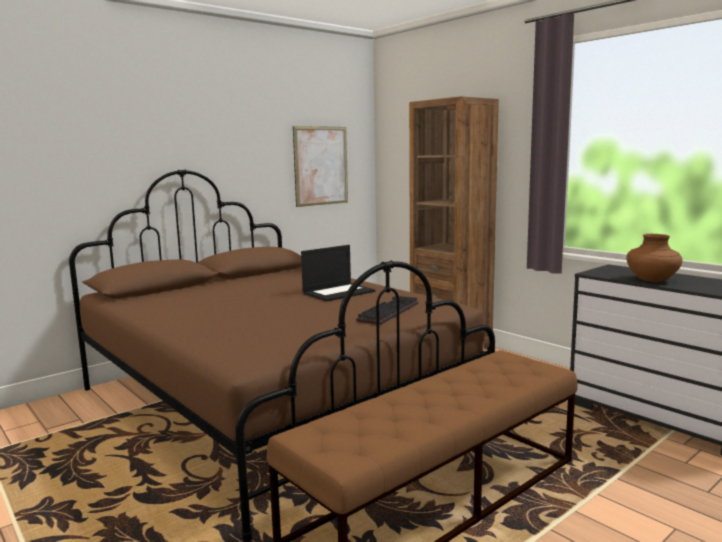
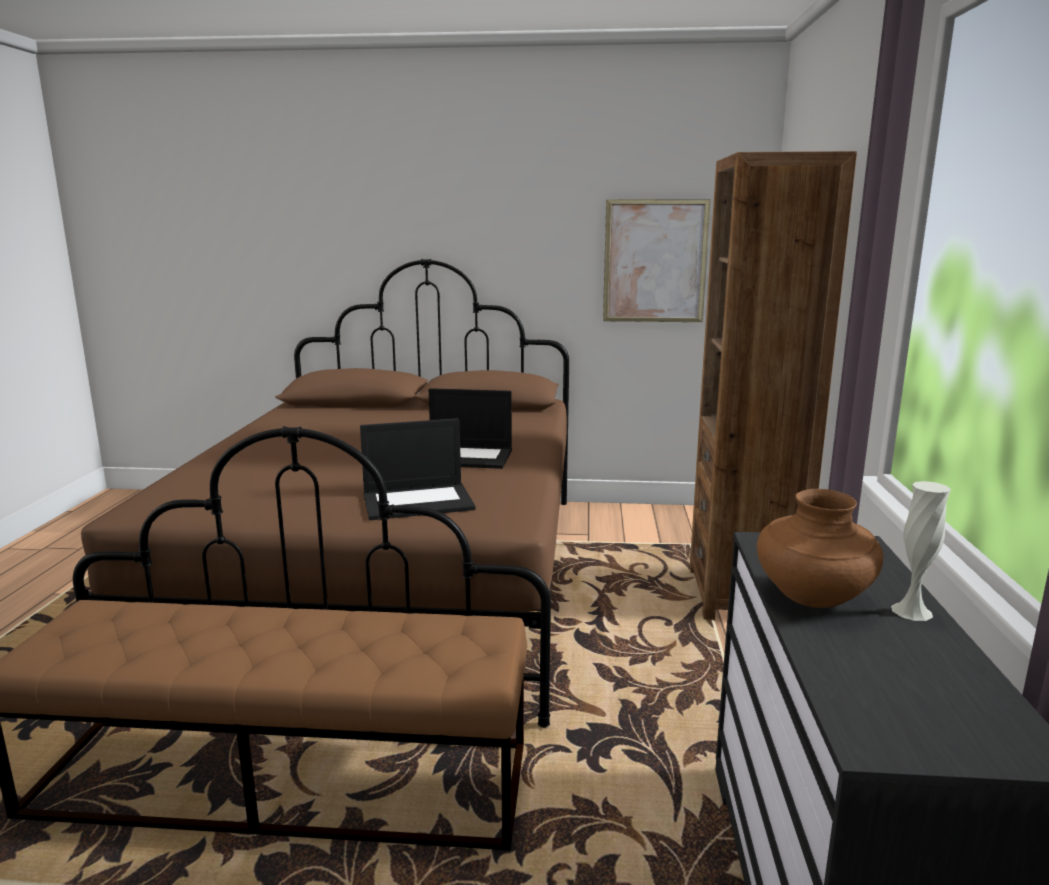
camera: 45 degrees right, 5 degrees up
(388, 311) = (419, 501): keyboard -> laptop
(677, 276) = (911, 611): none -> white vase

